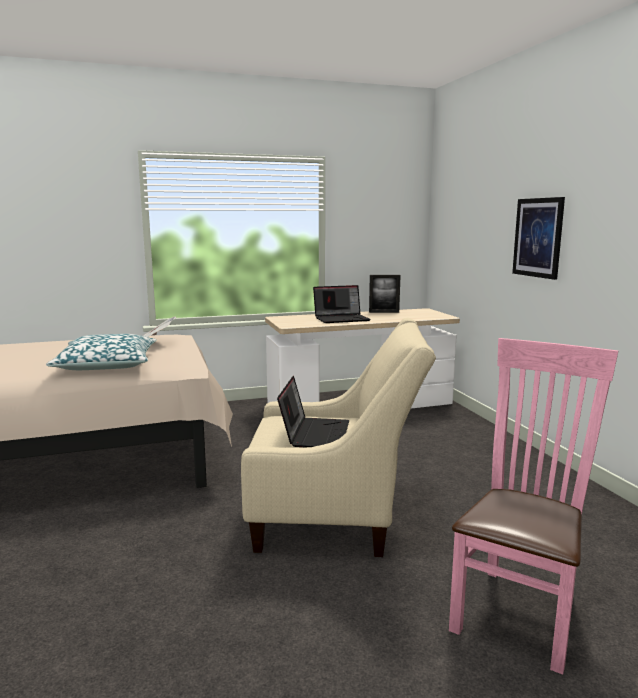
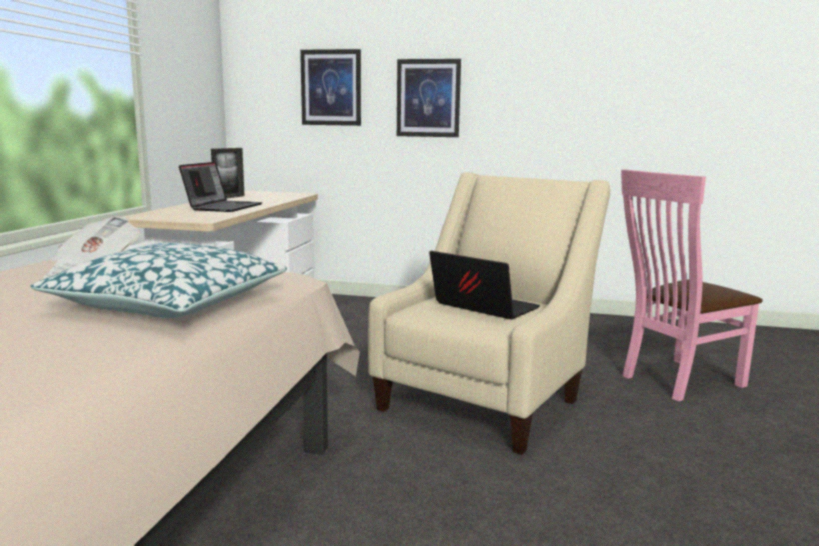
camera: 60 degrees left, 0 degrees up
(479, 226) = (331, 87): none -> picture
(520, 609) = (676, 381): pink chair -> pink chair turned 90 degrees counterclockwise

